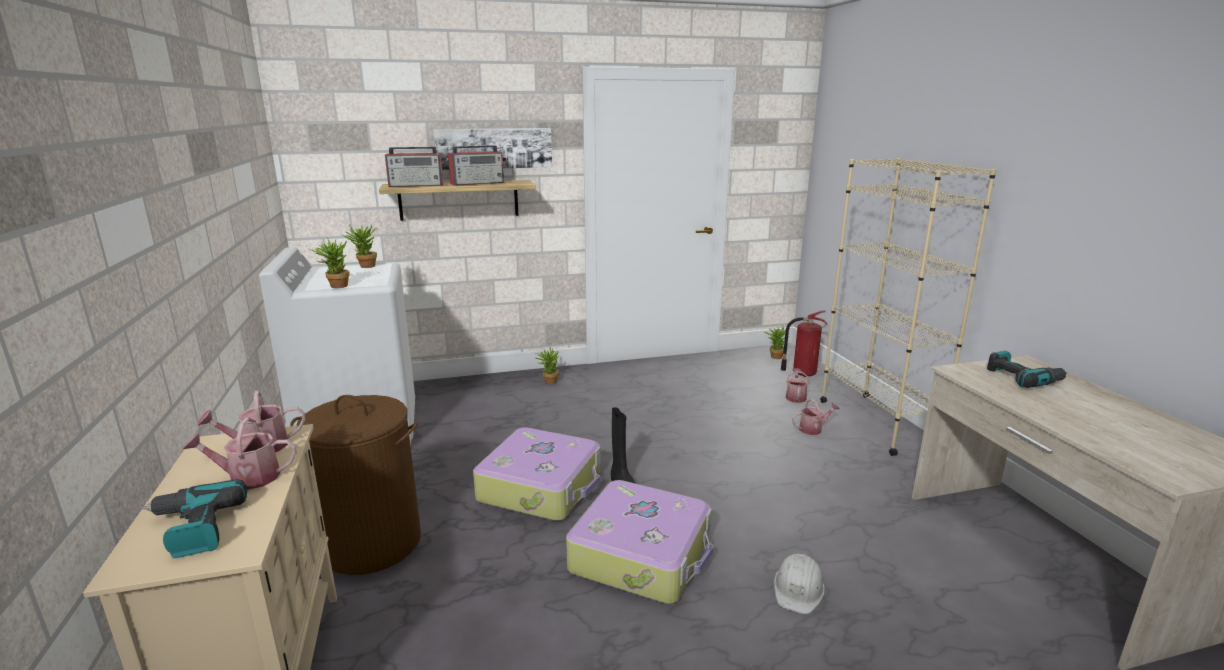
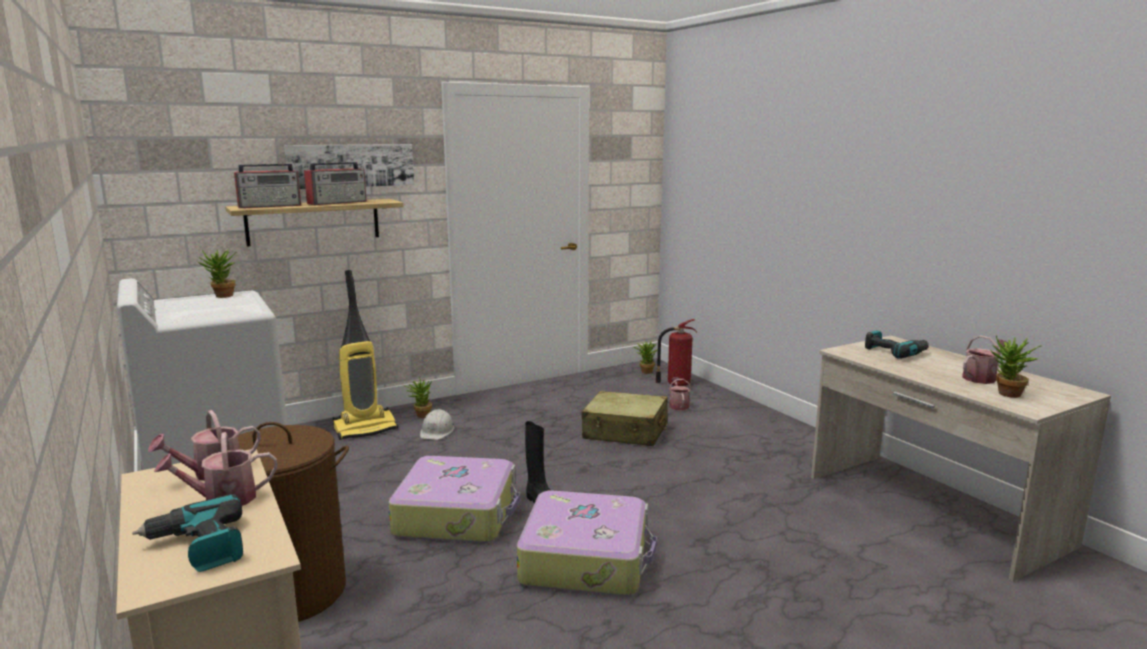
camera: 15 degrees left, 5 degrees down
(335, 286) = (204, 316): potted plant -> potted plant (1007, 395)
(497, 389) = (365, 429): none -> vacuum cleaner
(731, 420) = (625, 432): none -> beige suitcase
(798, 589) = (741, 564): white hard hat -> white hard hat (437, 431)
(813, 429) = (705, 431): watering can -> watering can (982, 378)
(877, 422) = (760, 419): beige bookcase -> none

